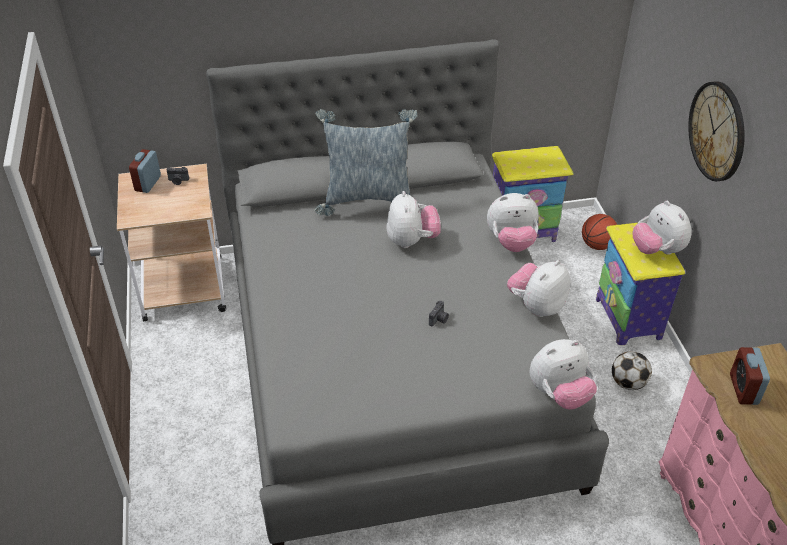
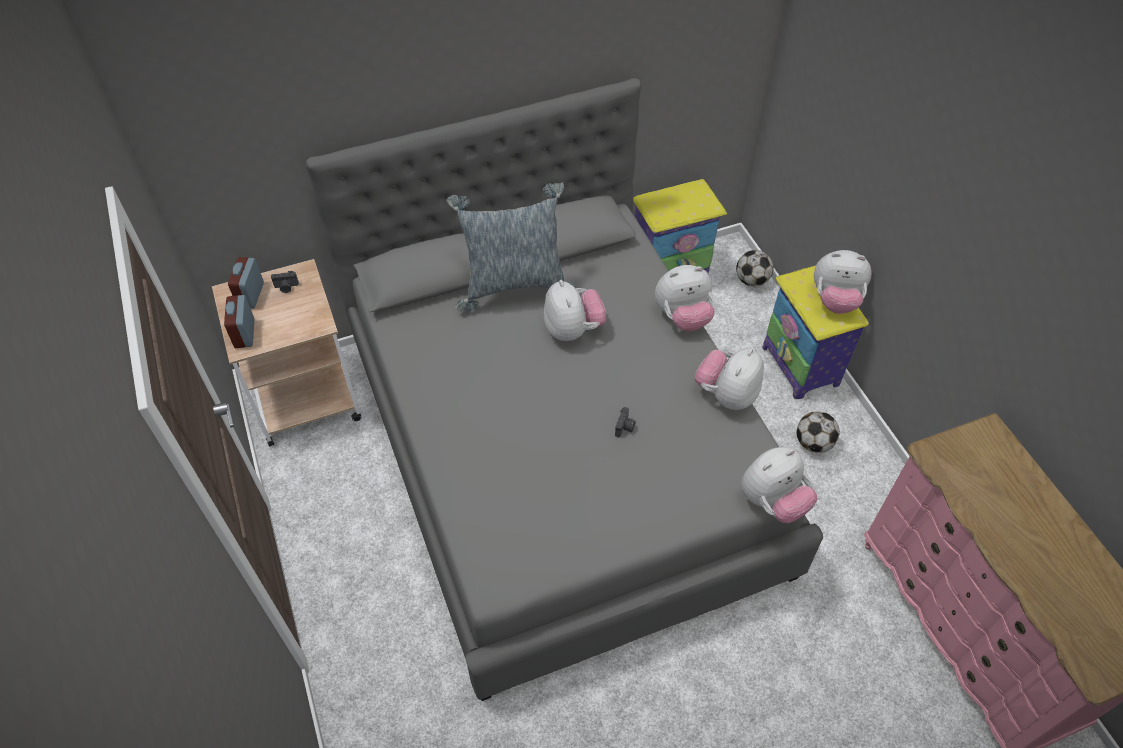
camera: 10 degrees left, 10 degrees up
(597, 245) = (751, 280): basketball -> football
(657, 250) = (835, 300): plush toy -> plush toy turned 45 degrees counterclockwise
(717, 131) = (907, 178): wall clock -> none
(743, 389) = (969, 476): alarm clock -> alarm clock (244, 334)

